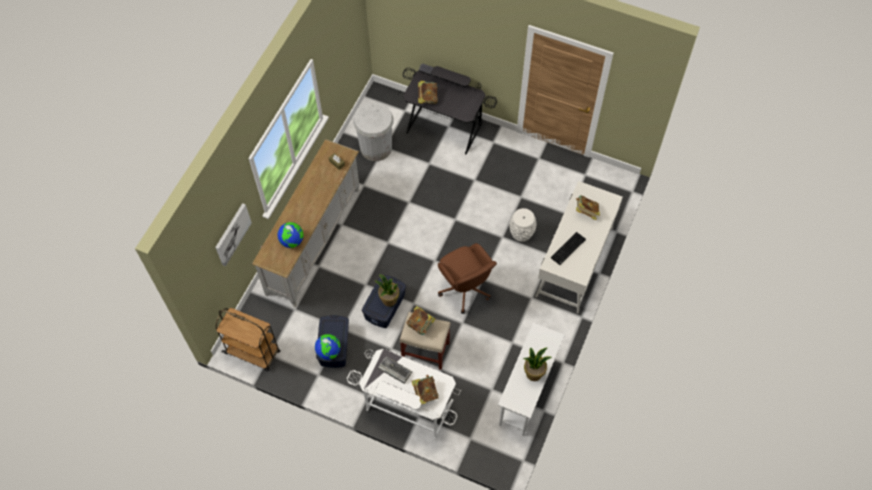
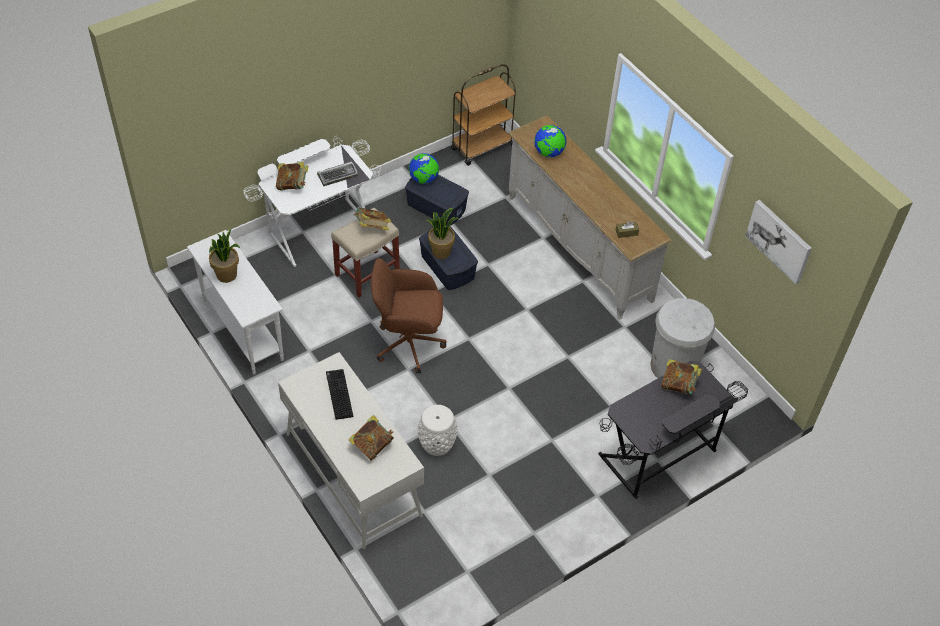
camera: 120 degrees right, 10 degrees down
(232, 234) = (569, 70): picture -> picture (779, 240)

